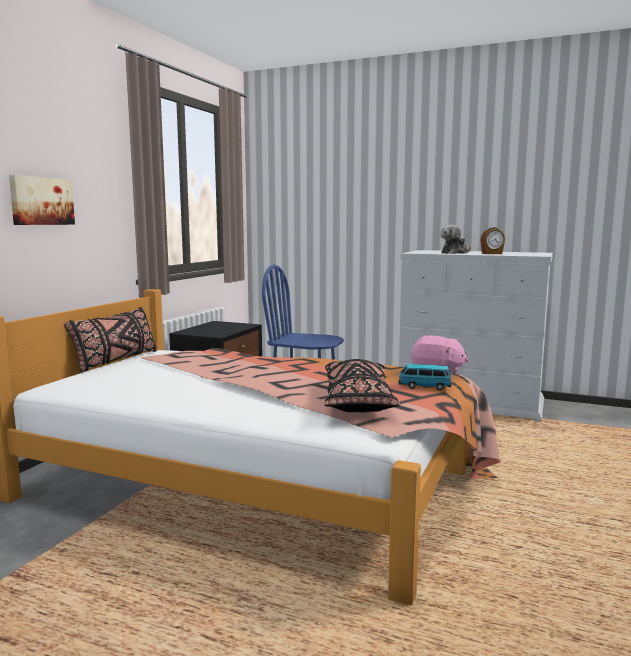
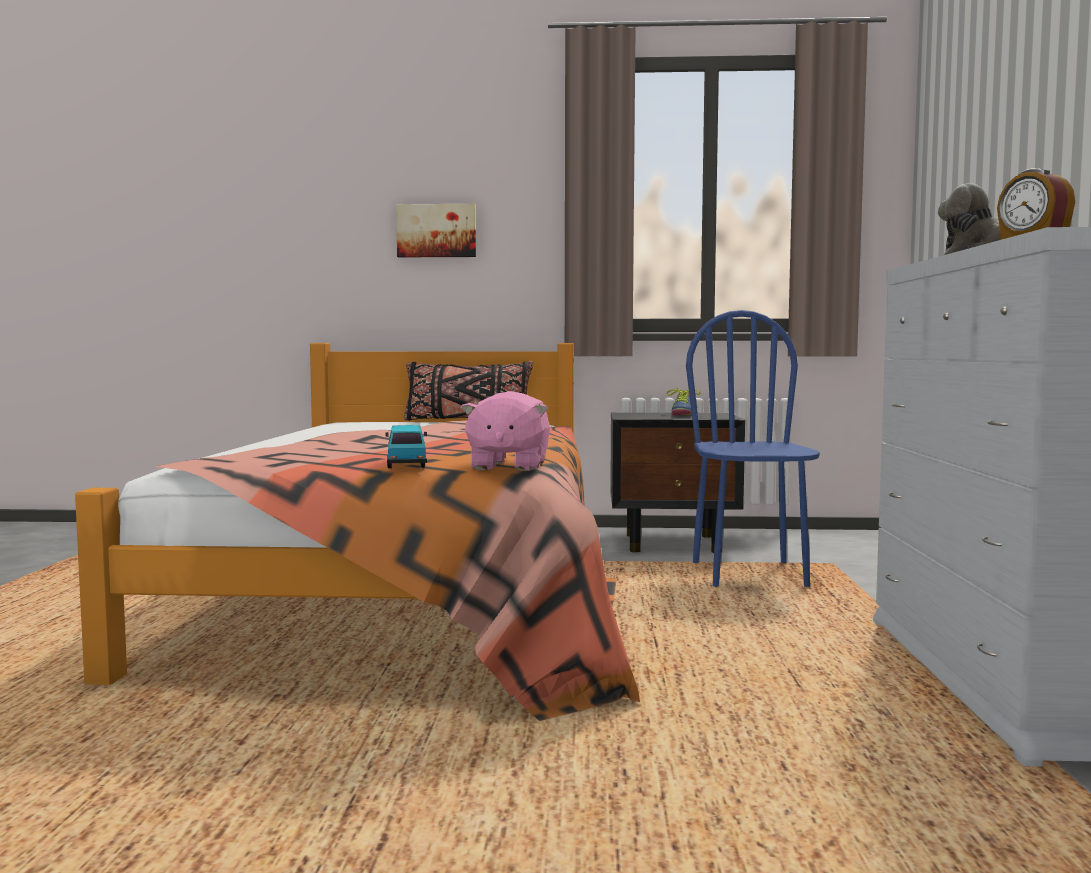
camera: 70 degrees right, 5 degrees down
(214, 326) = (684, 414): none -> shoe
(357, 400) = (313, 454): black pillow -> none

